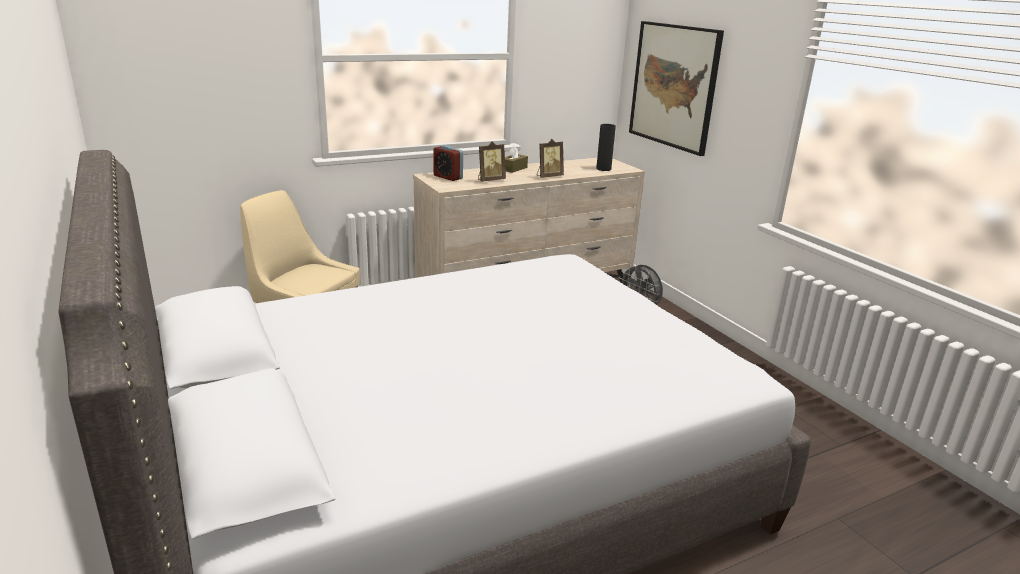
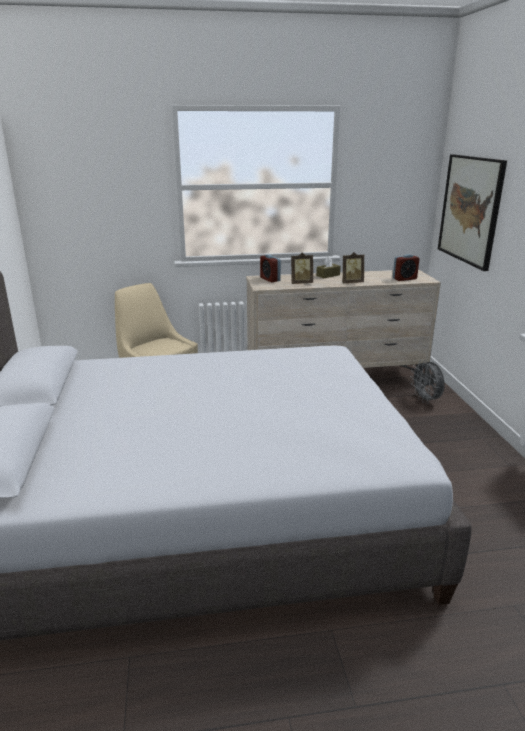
camera: 20 degrees right, 0 degrees up
(603, 169) = (404, 279): black vase -> alarm clock

